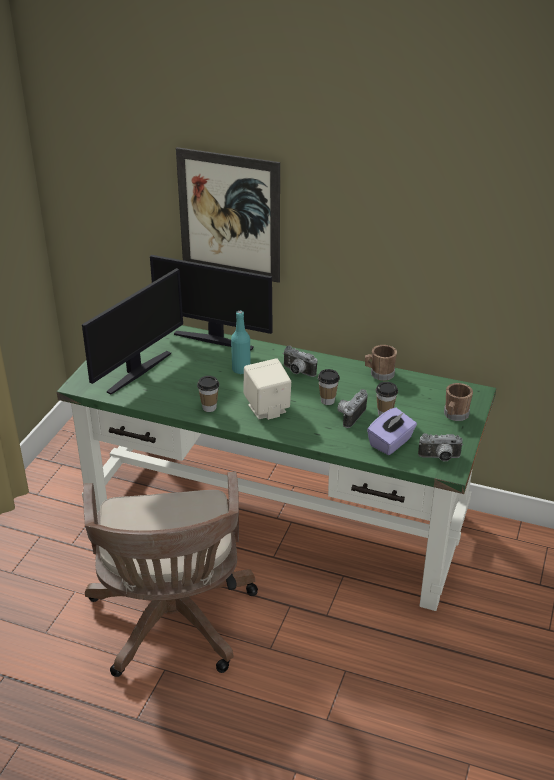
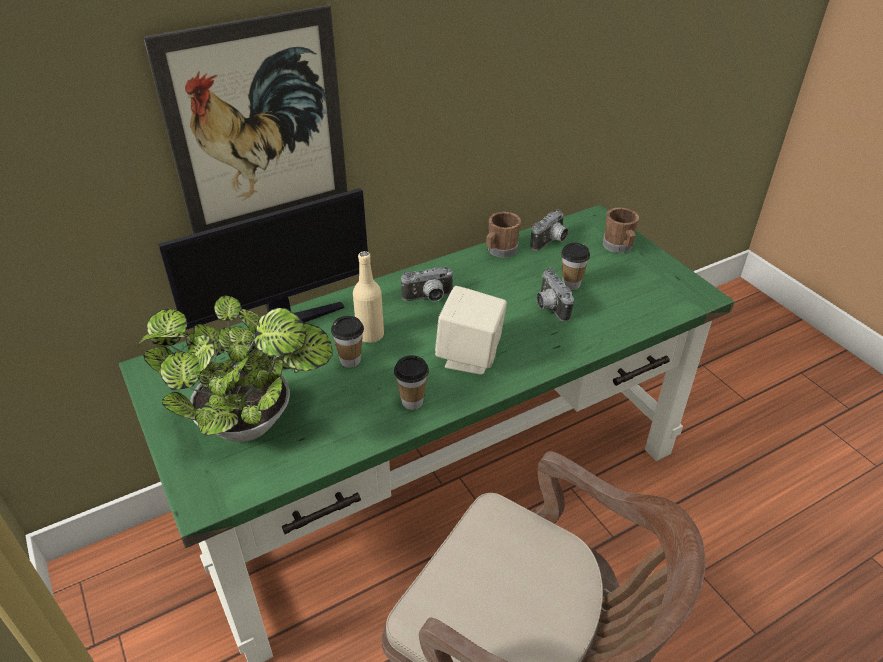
camera: 50 degrees left, 5 degrees up
(137, 371) = (254, 424): monitor -> potted plant
(241, 369) = (370, 335): turquoise bottle -> beige bottle
(327, 401) = (506, 307): cup -> cup (350, 360)
(391, 443) = (624, 307): purple tissue box -> none
(439, 458) = (678, 292): camera -> camera (551, 242)

